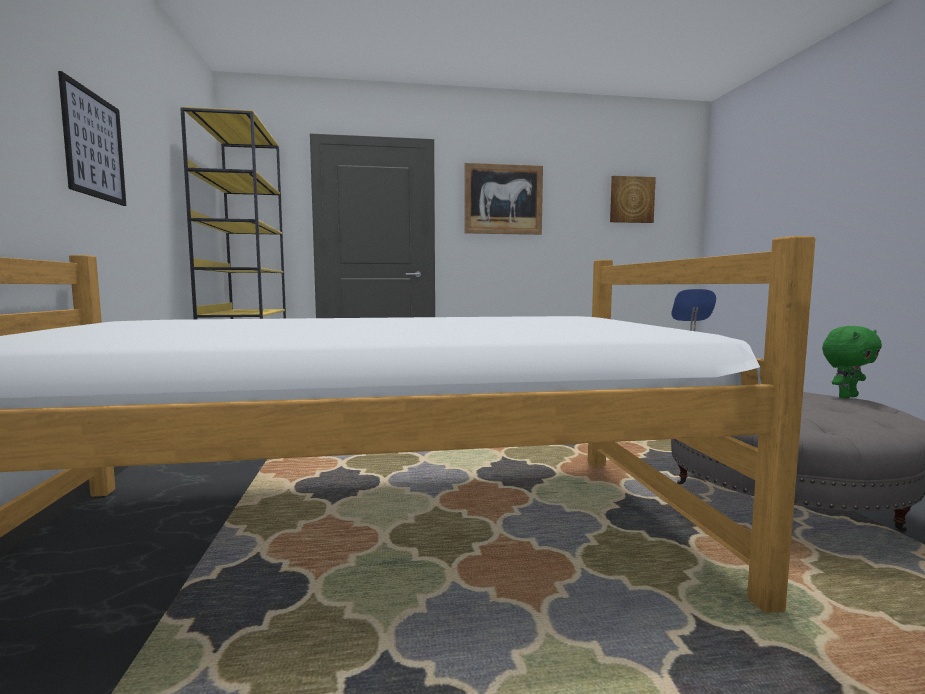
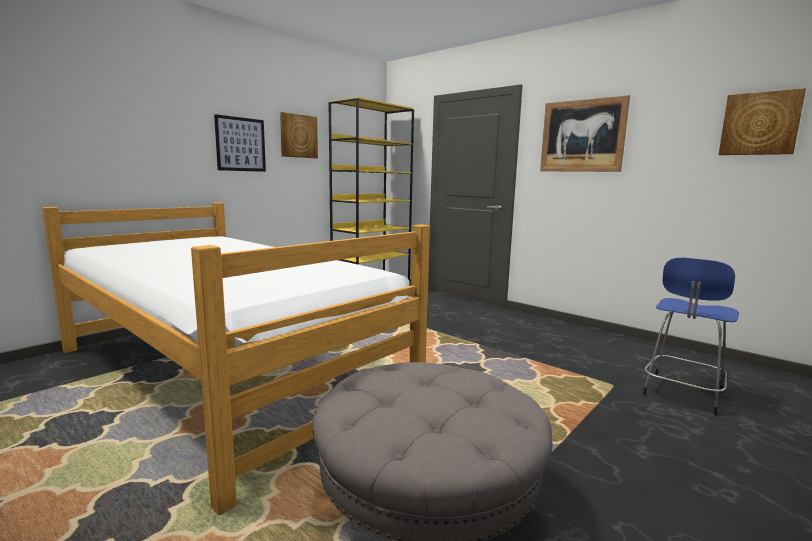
camera: 50 degrees right, 5 degrees up
(152, 153) = (298, 136): none -> picture
(846, 397) = (515, 425): green plush toy -> none

